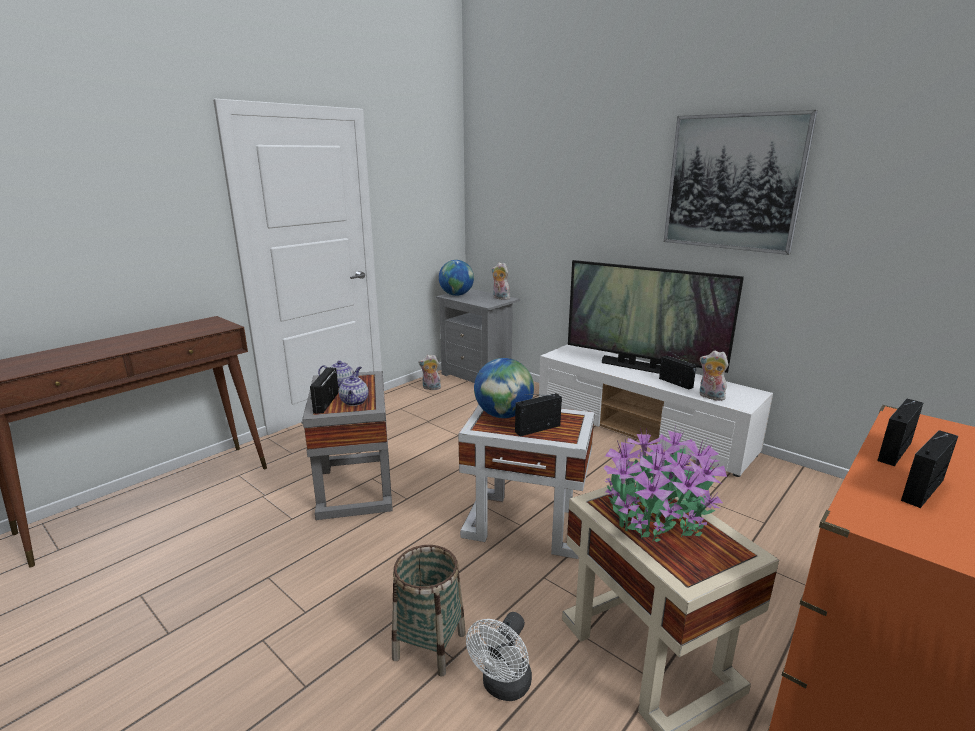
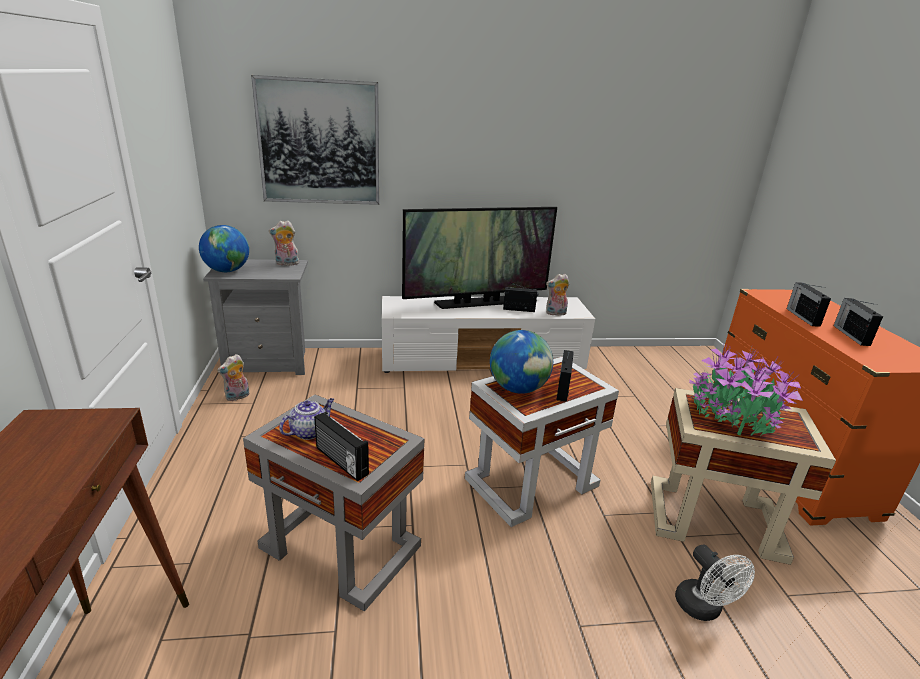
camera: 50 degrees left, 5 degrees up
(354, 402) = (370, 444): teapot -> none
(429, 646) = (631, 627): basket -> none
(733, 183) = (540, 124): picture -> picture (319, 142)

